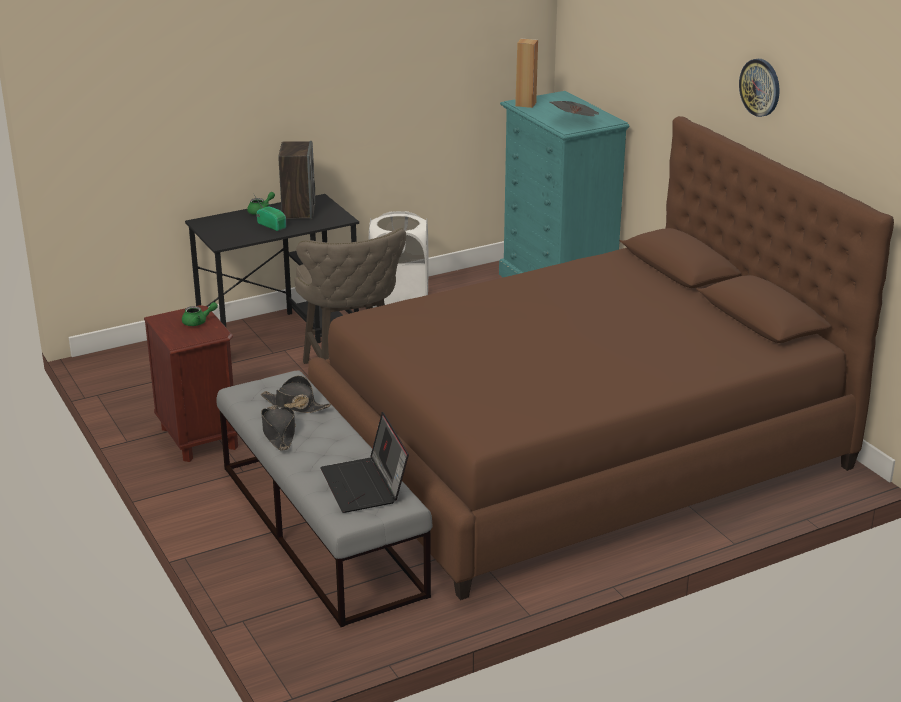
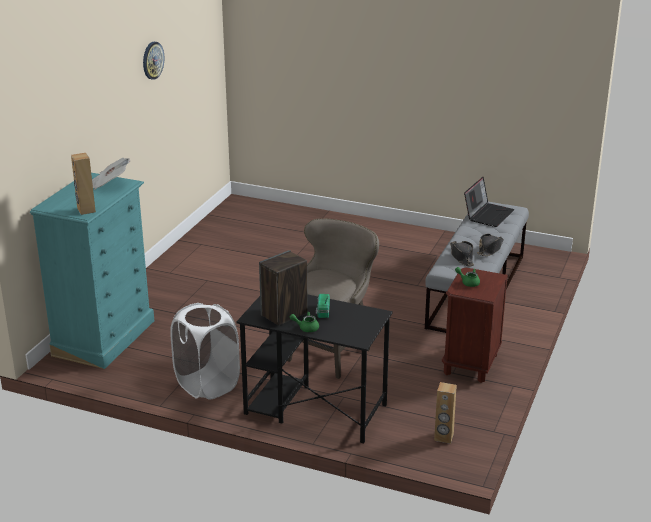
camera: 130 degrees left, 0 degrees up
(136, 369) = (443, 437): none -> brown speaker
(581, 451) = (308, 259): brown bed -> none

